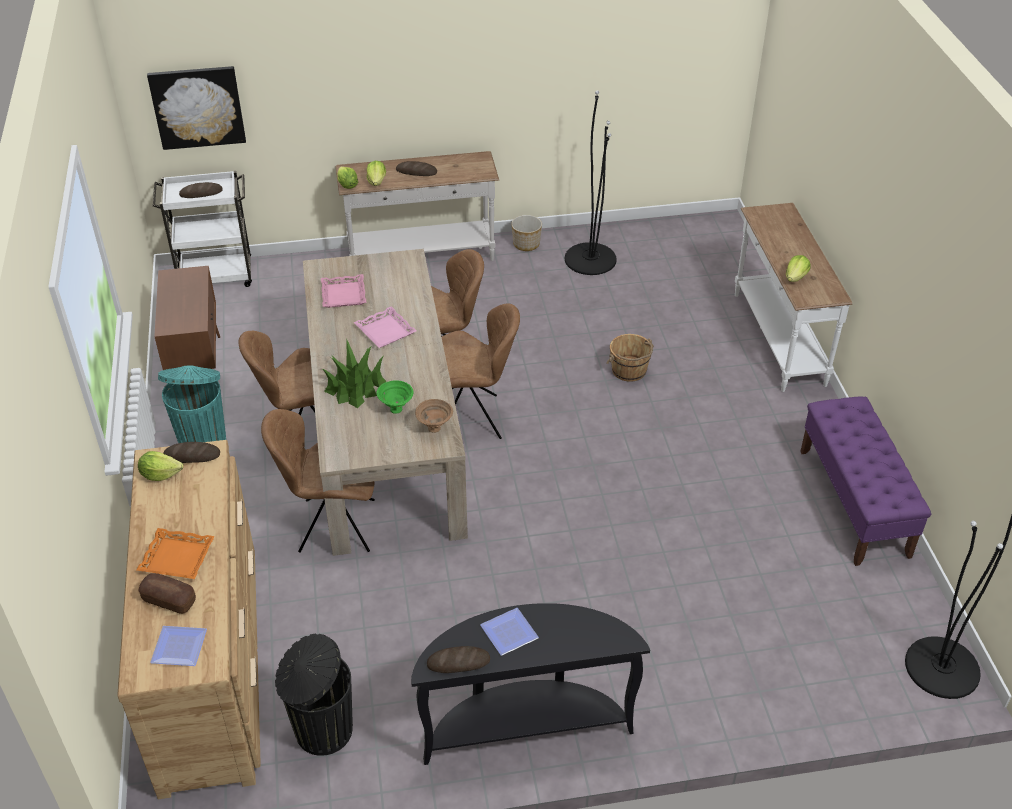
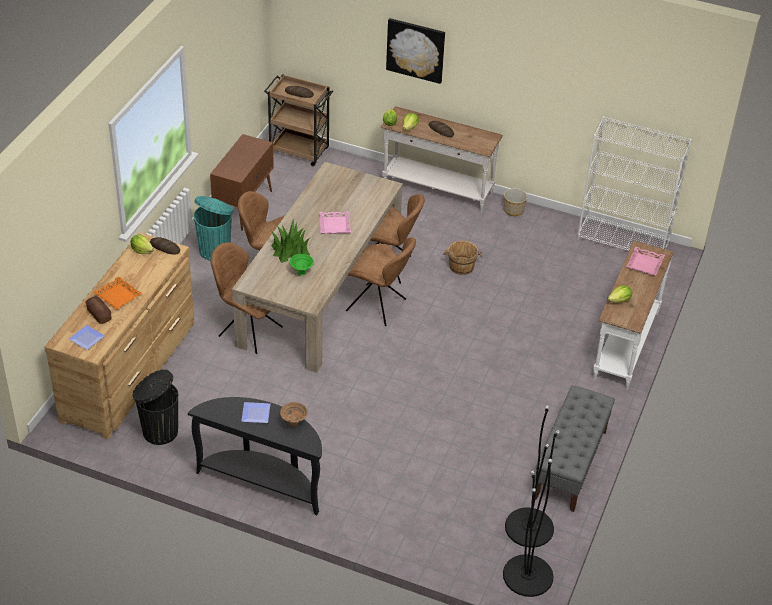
camera: 30 degrees right, 0 degrees up
(197, 107) = (313, 37): picture -> picture (415, 50)
(216, 276) = (299, 151): white cart -> brown cart
(343, 295) = (329, 193): pink tray -> pink tray (644, 264)
(435, 428) = (313, 292): brown bowl -> brown bowl (294, 423)
(458, 662) = (218, 414): bread -> none
(590, 259) = (547, 238): black floor lamp -> black floor lamp (529, 527)
(629, 371) = (504, 321): brown bucket -> brown bucket (461, 267)
(670, 230) = (623, 241): none -> white bookcase
(854, 503) = (570, 464): purple bench -> grey bench

